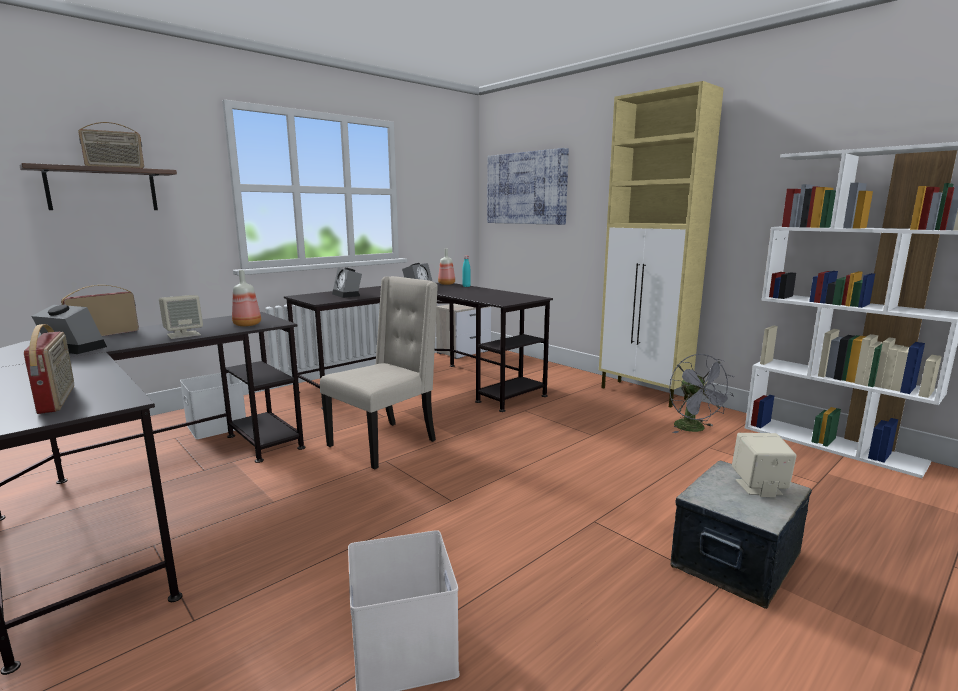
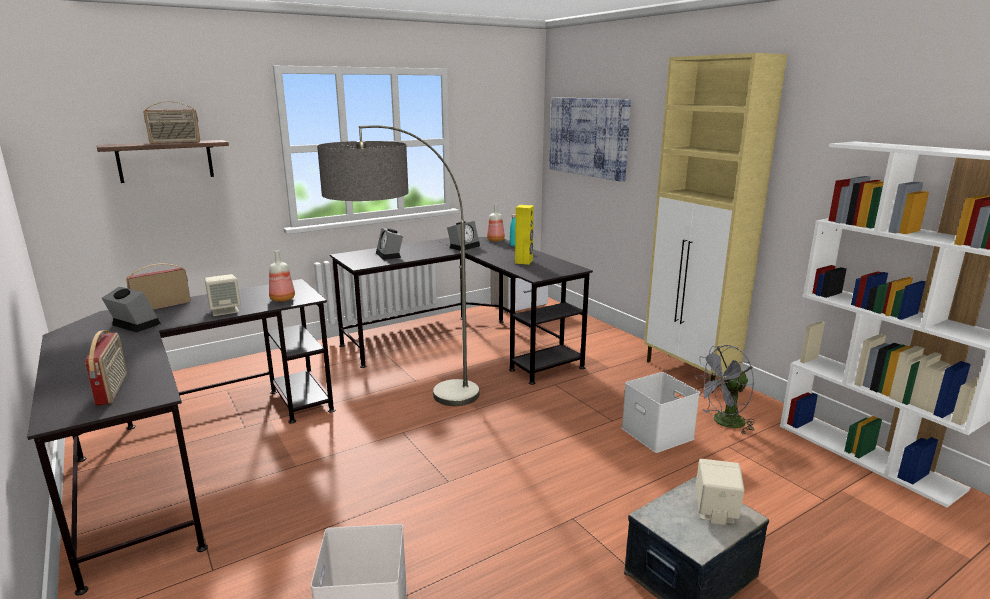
camera: 10 degrees right, 5 degrees up
(218, 426) = (264, 379): white storage box -> white storage box (659, 433)
(385, 443) = (407, 412): beige chair -> floor lamp
(484, 295) = (524, 262): none -> yellow speaker
(694, 429) = (723, 423): grey fan -> grey fan turned 75 degrees clockwise

